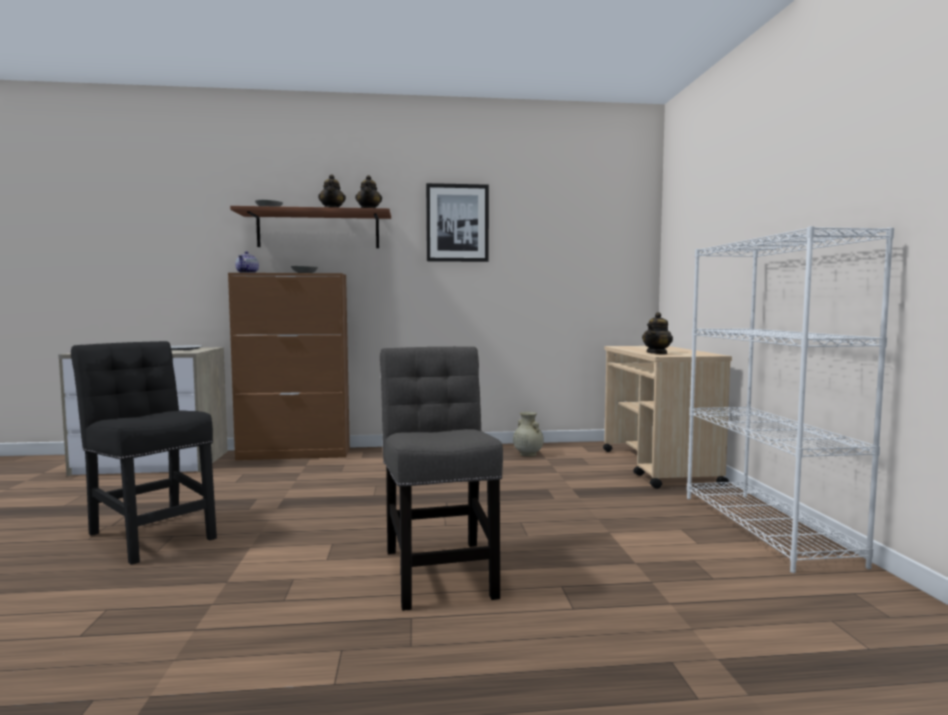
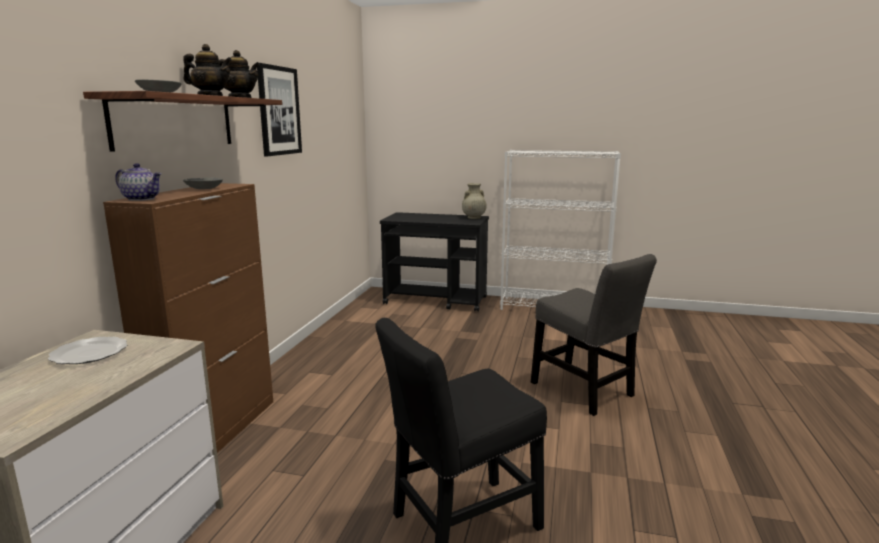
camera: 70 degrees left, 10 degrees up
(439, 569) = (585, 392): grey chair -> grey chair turned 135 degrees counterclockwise
(527, 454) = (362, 327): beige vase -> beige vase (473, 218)
(657, 353) = (457, 221): teapot -> none
(659, 467) = (436, 300): beige cart -> black cart

